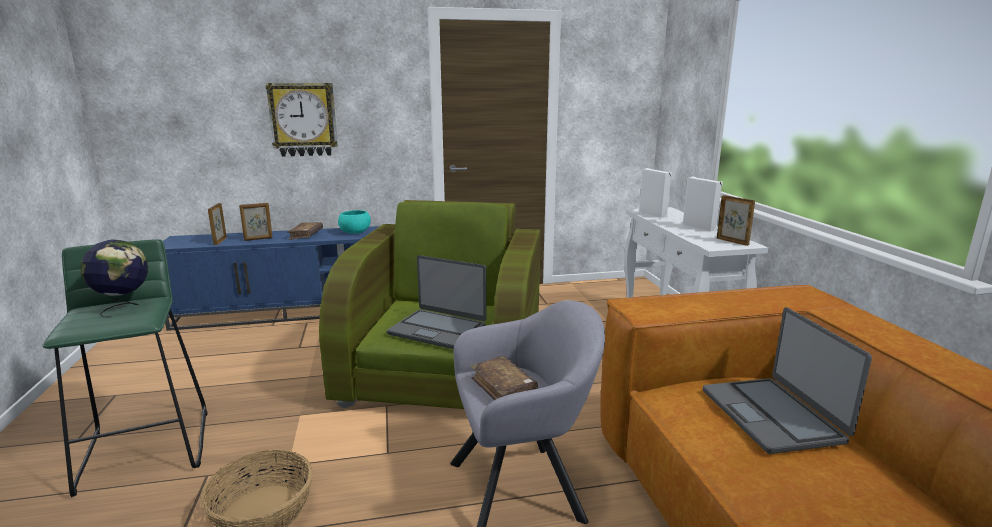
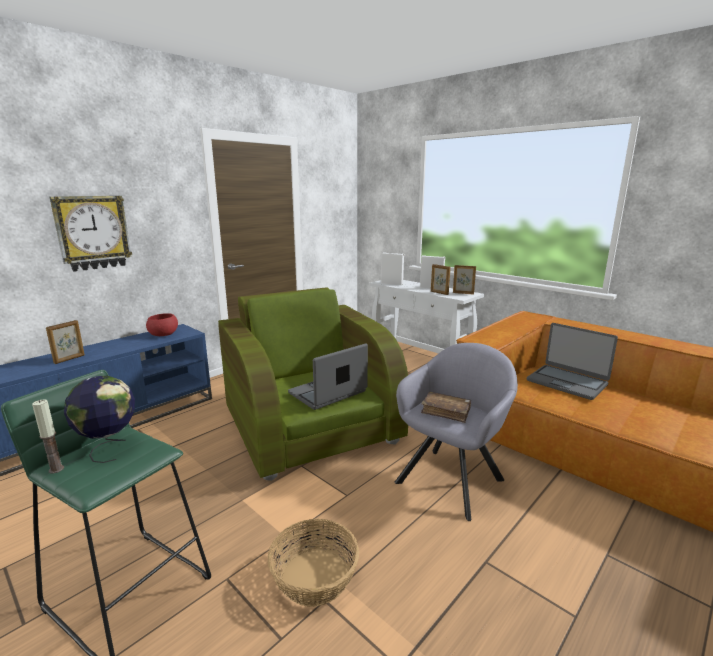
camera: 35 degrees left, 0 degrees up
(76, 312) = (56, 469): none -> candle
(220, 241) = (25, 370): picture frame -> picture frame (439, 293)
(306, 235) = (118, 346): brown book -> none
(355, 232) = (163, 334): turquoise bowl -> red bowl
(438, 329) = (328, 393): laptop -> laptop turned 150 degrees clockwise

